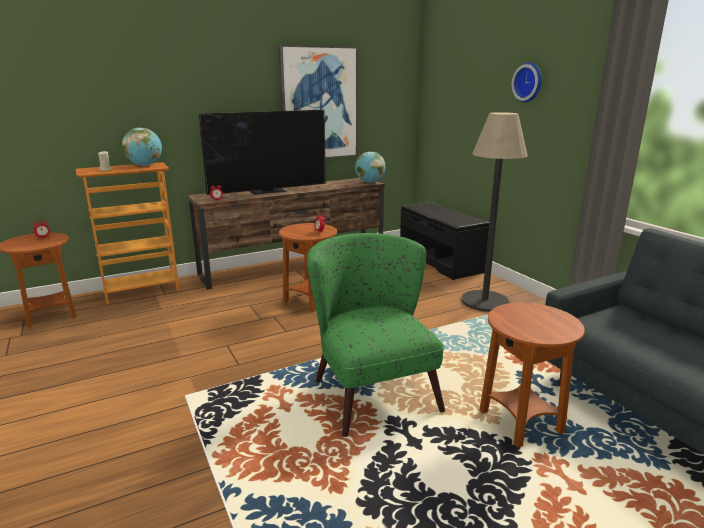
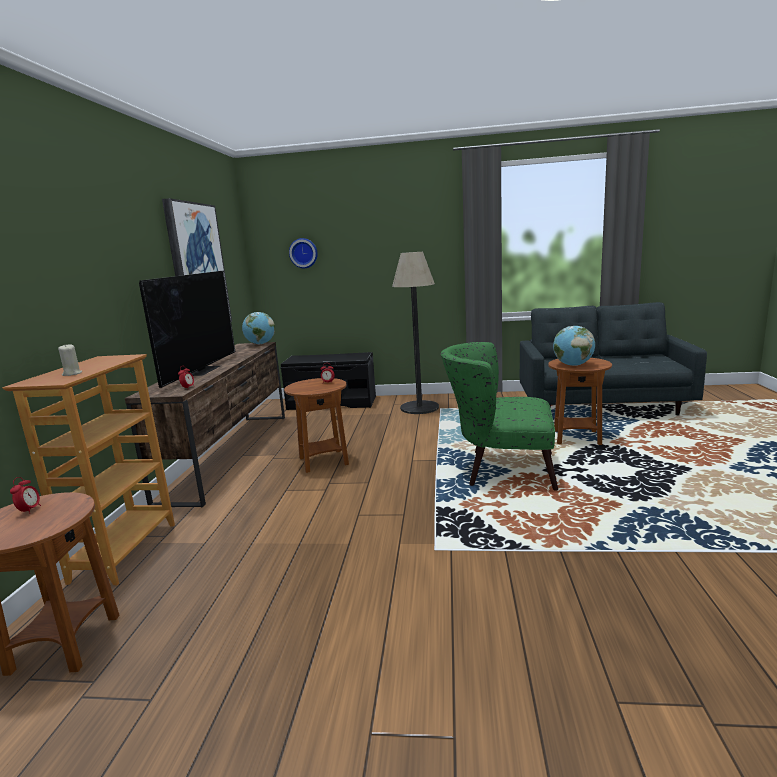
camera: 55 degrees left, 5 degrees down
(145, 165) = (97, 361): globe -> globe (573, 365)
(529, 82) = (388, 232): wall clock -> wall clock (303, 253)

